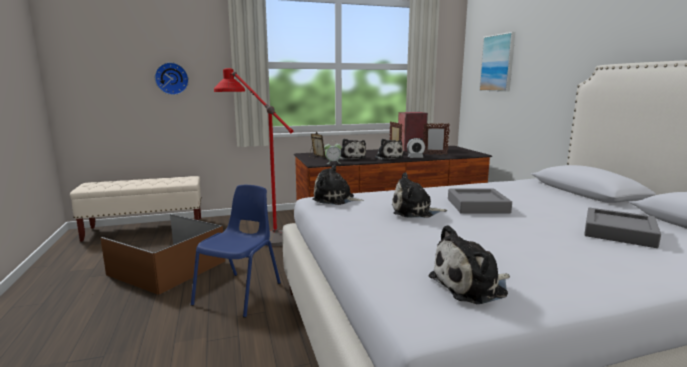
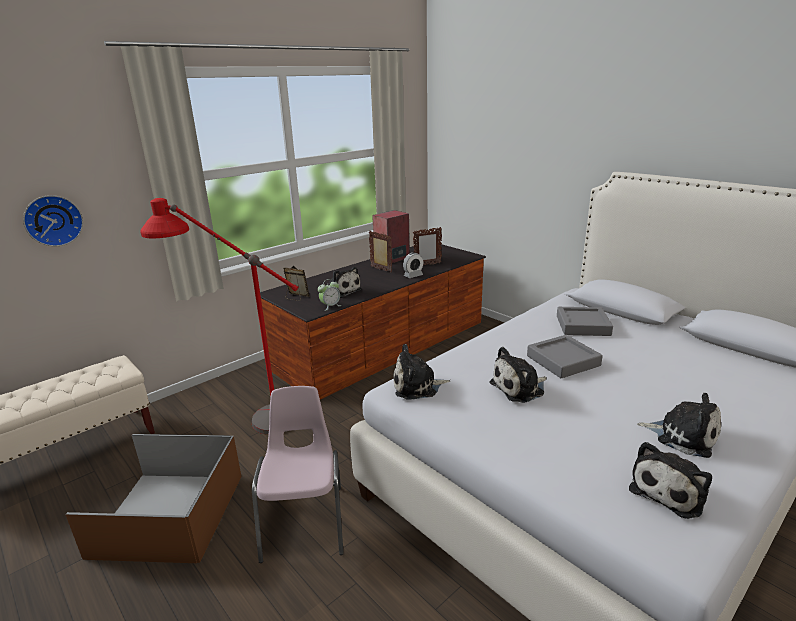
camera: 25 degrees left, 10 degrees up
(240, 293) = (305, 521): blue chair -> pink chair
(388, 158) = (384, 282): plush toy -> plush toy (683, 436)
(497, 63) = (479, 147): picture -> none
(619, 233) = (698, 371): grey tray -> grey tray (582, 325)

